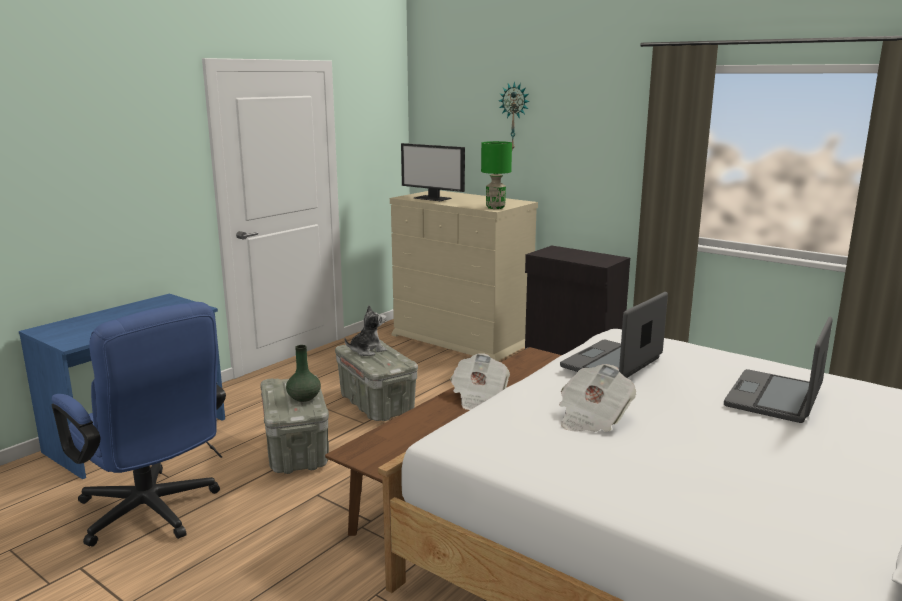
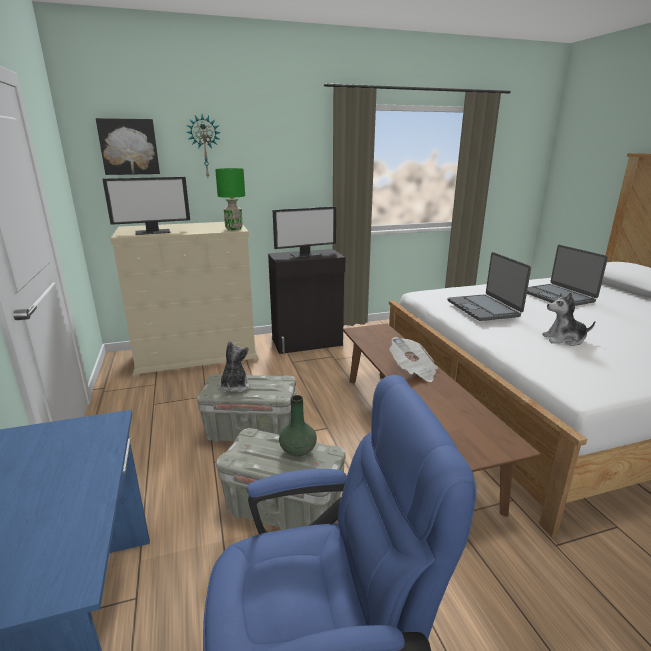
camera: 55 degrees left, 5 degrees up
(452, 113) = (129, 147): none -> picture
(579, 255) = (306, 254): none -> monitor
(592, 418) = (564, 339): newspaper -> plush toy

